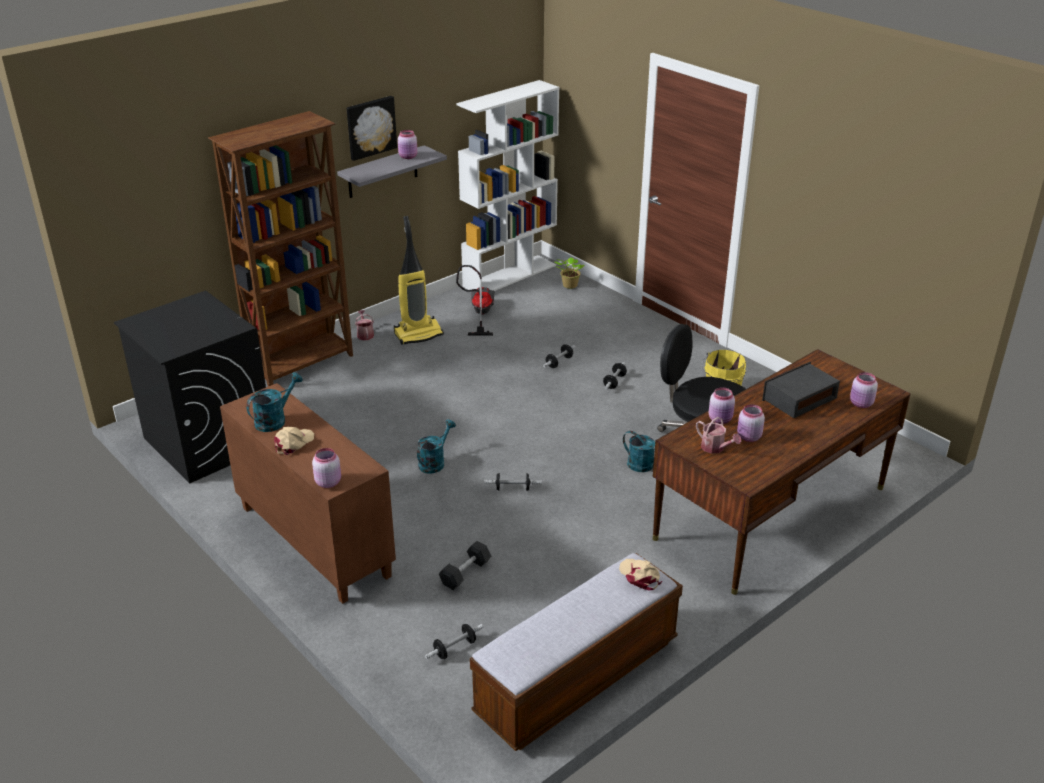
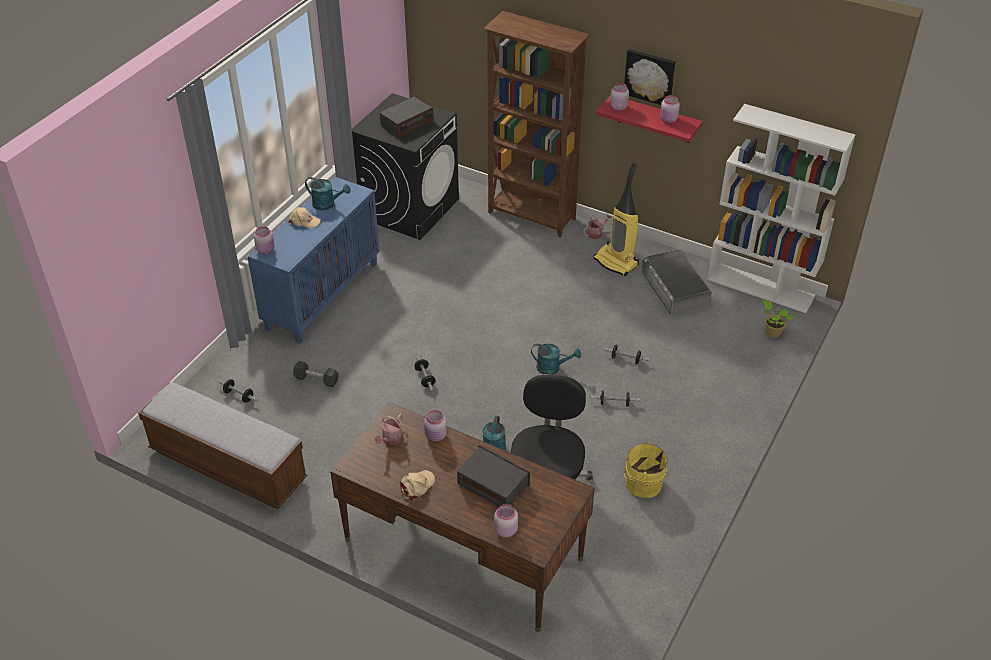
camera: 70 degrees right, 10 degrees up
(192, 323) = (407, 123): none -> radio
(313, 541) = (322, 295): brown cabinet -> blue cabinet
(382, 172) = (654, 119): grey shelf -> red shelf
(434, 462) = (439, 326): turquoise watering can -> turquoise watering can (552, 368)
(479, 314) = (675, 288): vacuum cleaner -> grey storage box
(640, 576) = (268, 446): beige cap -> beige cap (416, 486)
(748, 437) = (415, 458): pink jar -> pink jar (618, 107)

